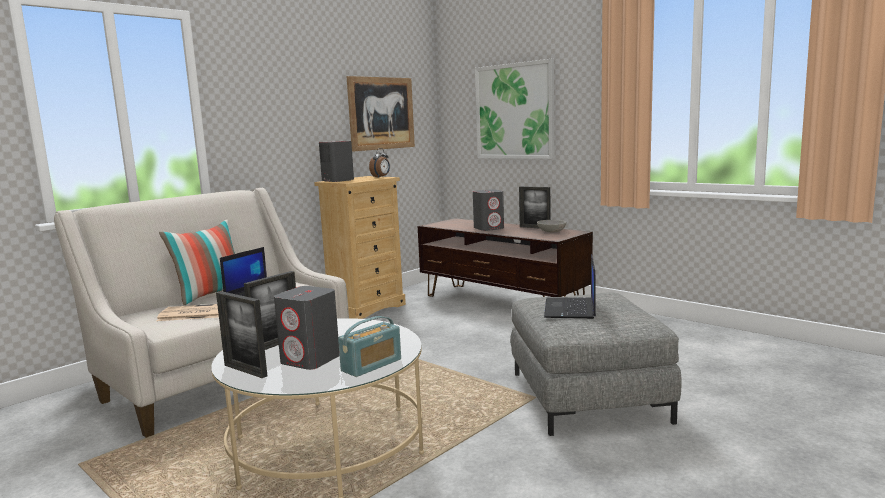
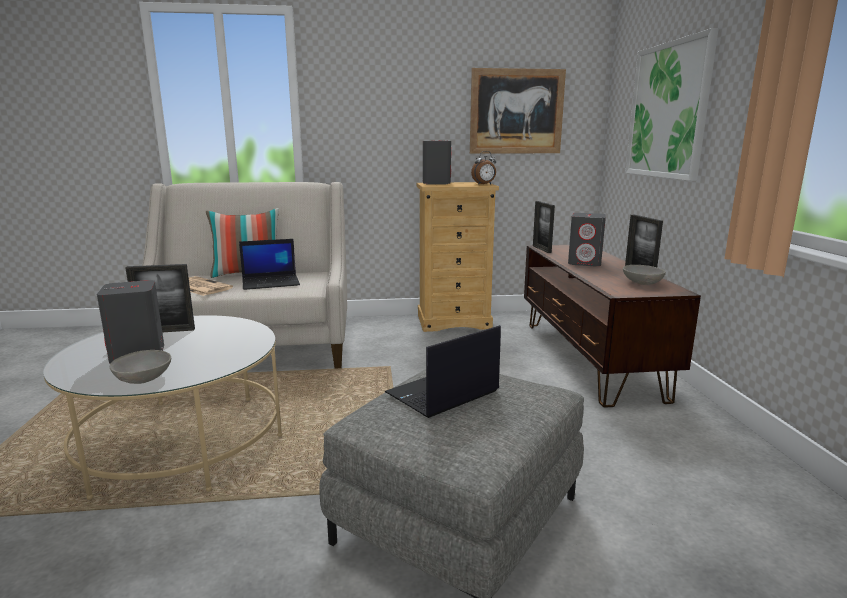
camera: 40 degrees right, 5 degrees up
(245, 370) = (92, 346): picture frame -> picture frame (541, 249)
(371, 365) = (144, 379): radio -> grey bowl

